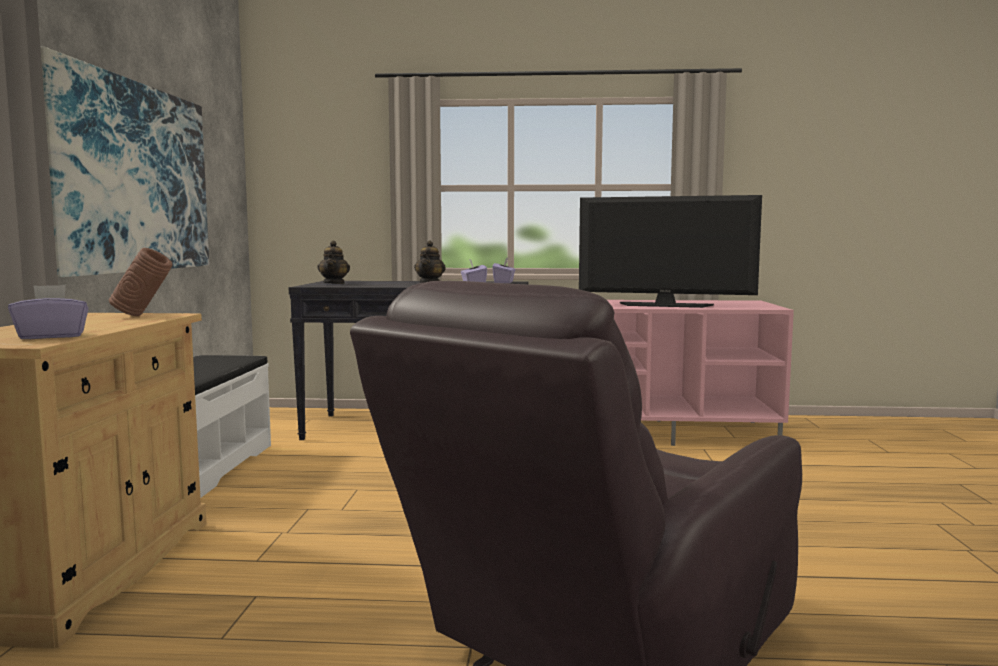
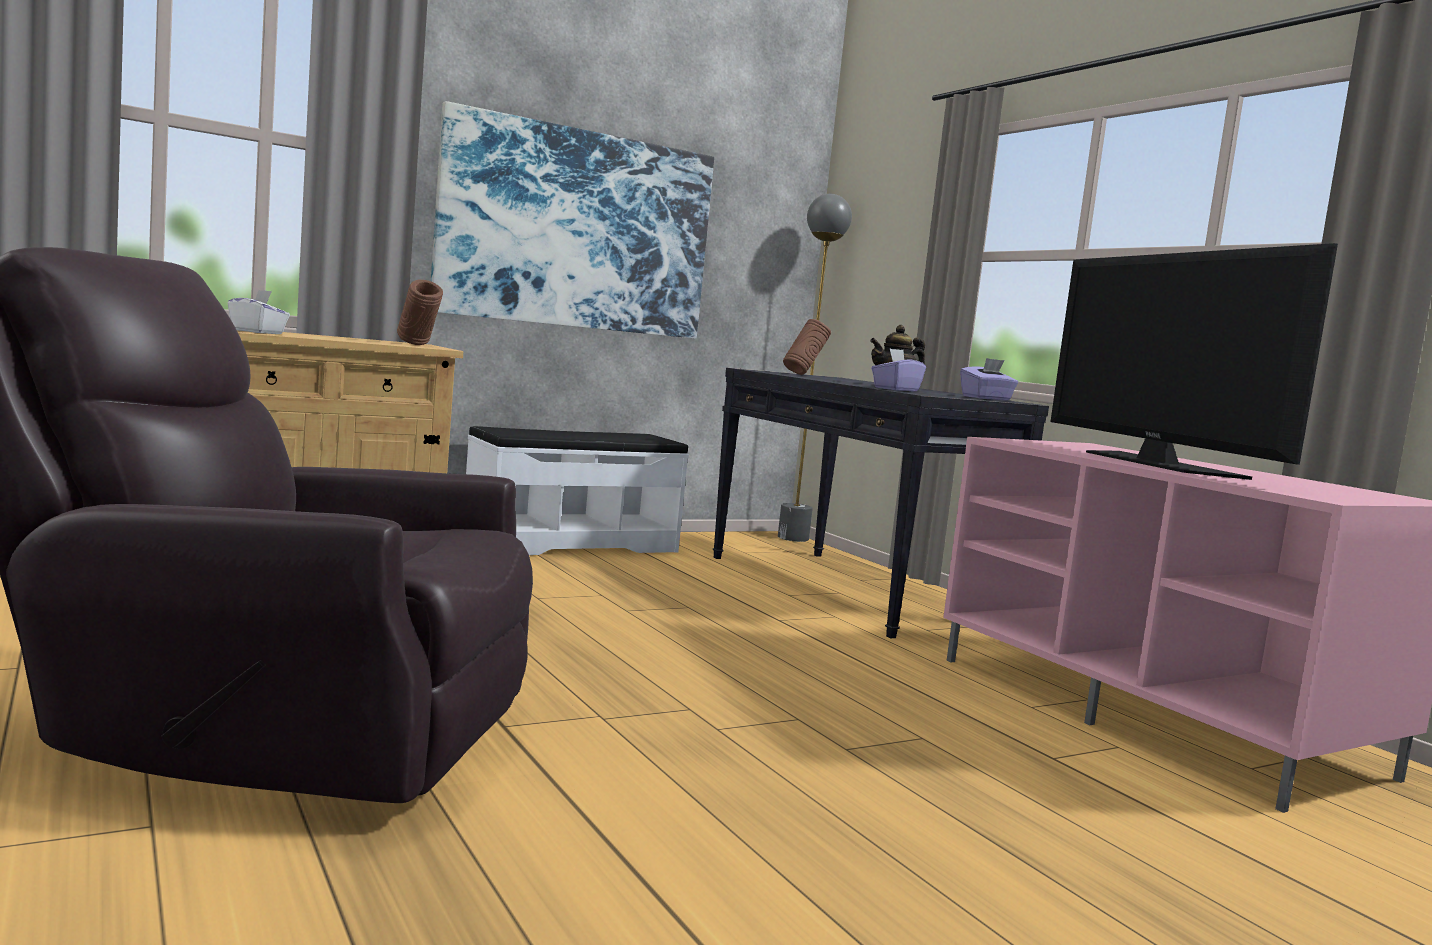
camera: 55 degrees right, 0 degrees up
(52, 336) = (258, 332): purple tissue box -> white tissue box
(278, 410) = (793, 538): none -> grey floor lamp
(334, 283) = (803, 374): teapot -> brown vase

